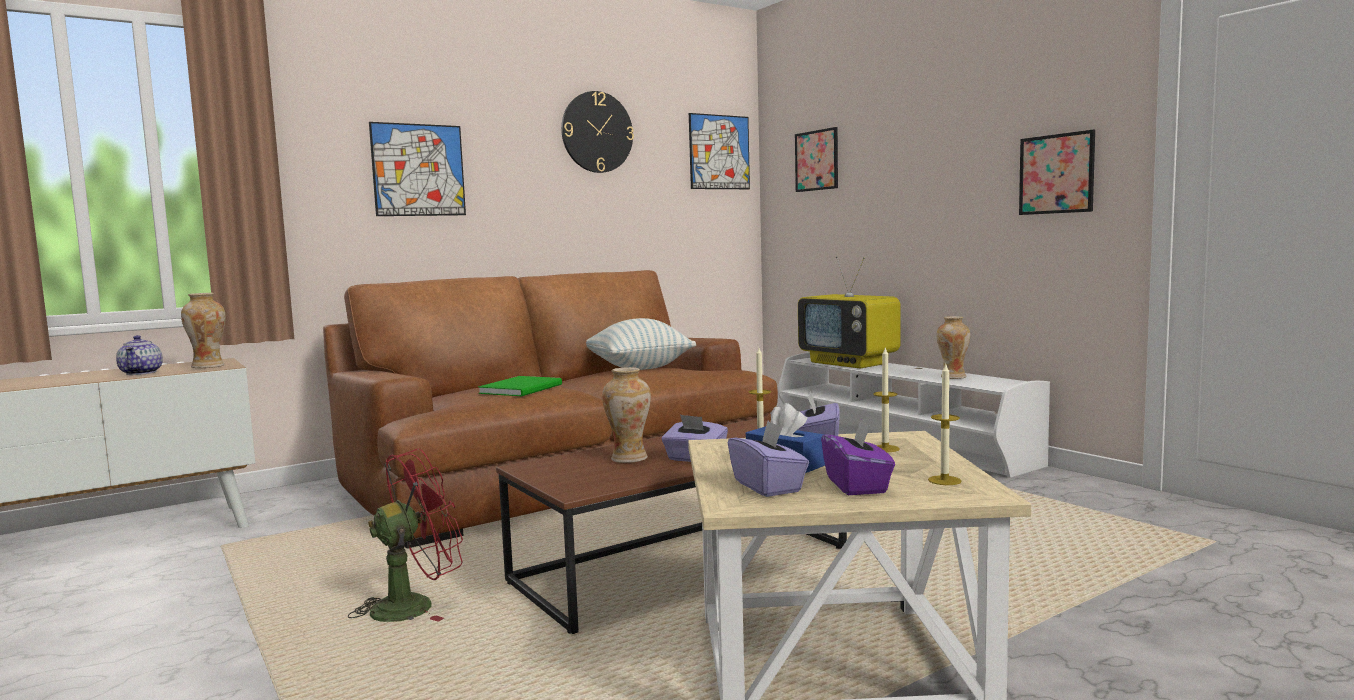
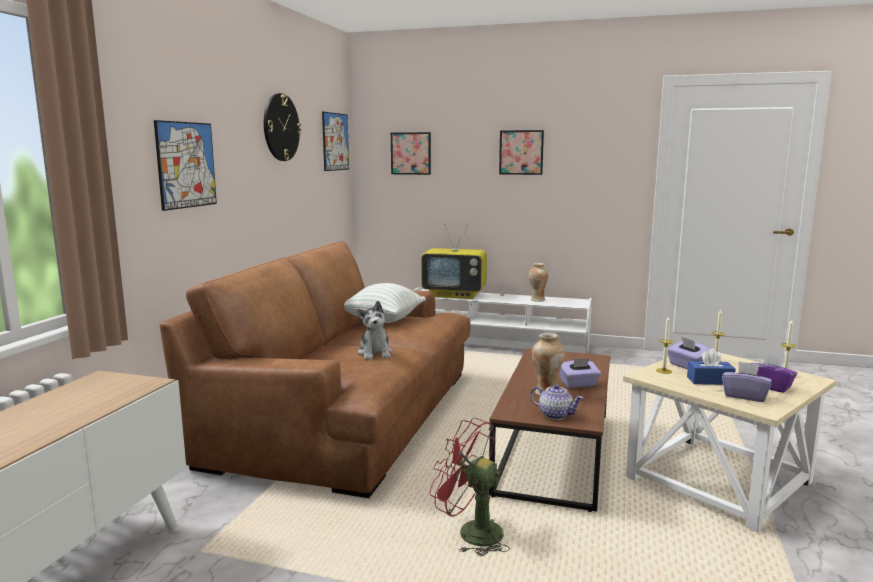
camera: 40 degrees left, 5 degrees up
(142, 373) = (82, 407): teapot -> teapot (555, 415)
(208, 366) = (129, 385): vase -> none
(414, 605) = (471, 532): red fan -> red fan turned 75 degrees counterclockwise
(524, 388) = (375, 353): green book -> plush toy
(1056, 174) = (598, 180): picture -> picture (521, 152)

